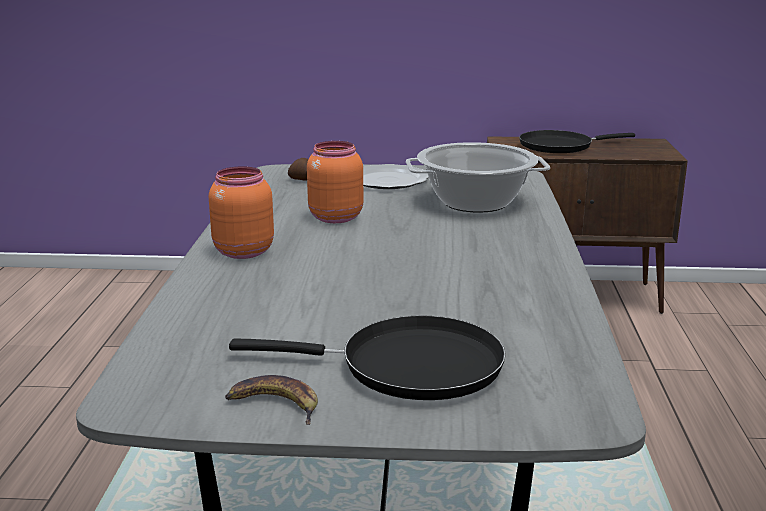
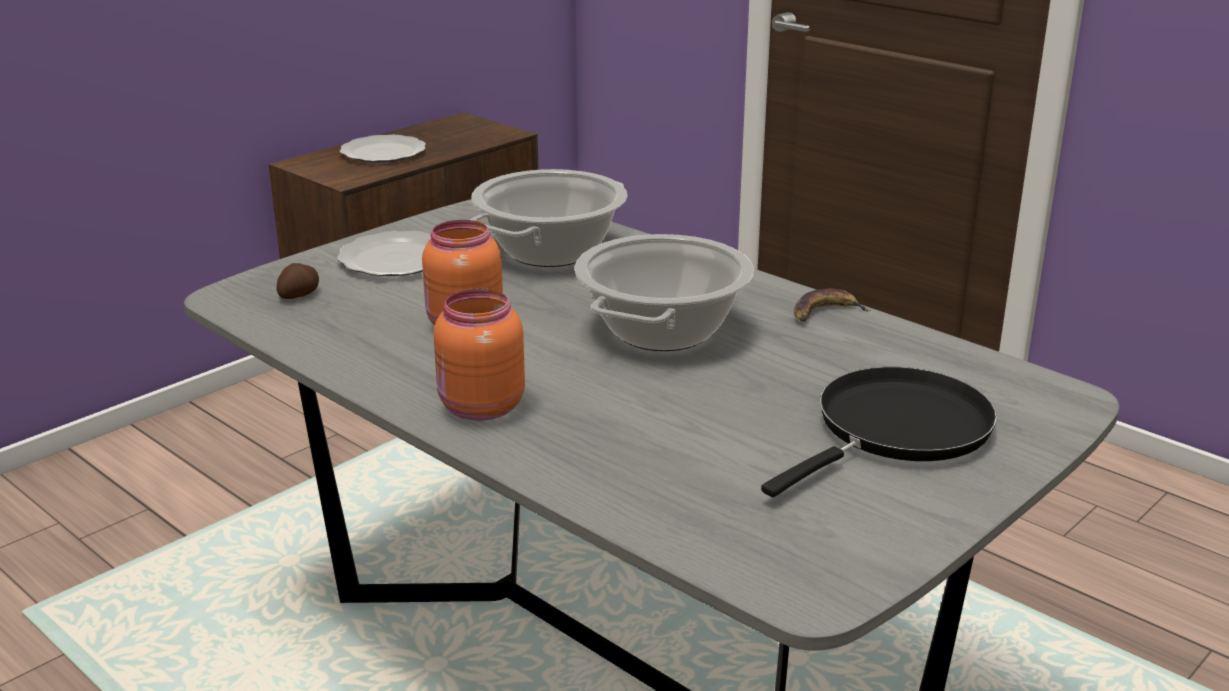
camera: 50 degrees left, 5 degrees up
(274, 404) = (899, 518): banana -> banana (825, 313)
(425, 259) = (663, 331): none -> cooking pot
(560, 146) = (382, 153): black frying pan -> plate

